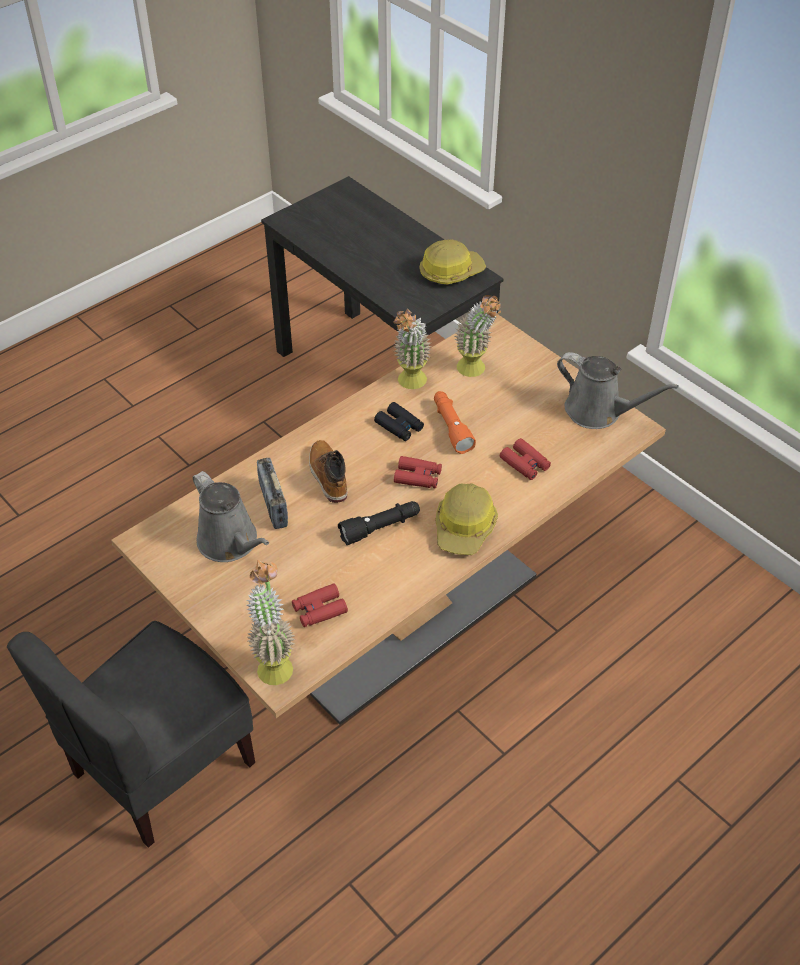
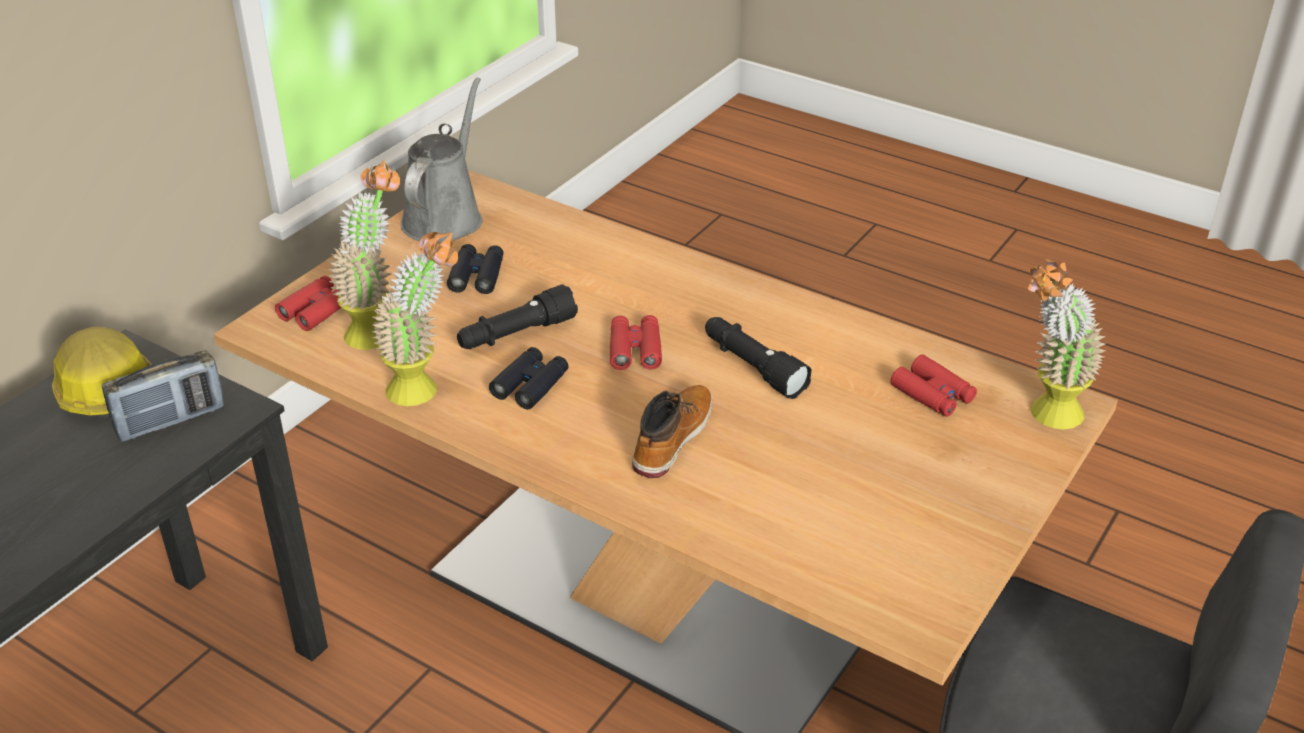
camera: 105 degrees left, 10 degrees down
(231, 543) = (865, 513): grey watering can -> none
(273, 506) = (763, 484): radio -> radio (171, 420)
(328, 476) = (671, 439): boot -> boot turned 150 degrees clockwise
(451, 427) = (516, 334): orange flashlight -> black flashlight
(465, 527) = (714, 295): hard hat -> none
(521, 418) = (477, 276): none -> black binoculars
(525, 464) = (571, 263): red binoculars -> red binoculars (317, 310)

